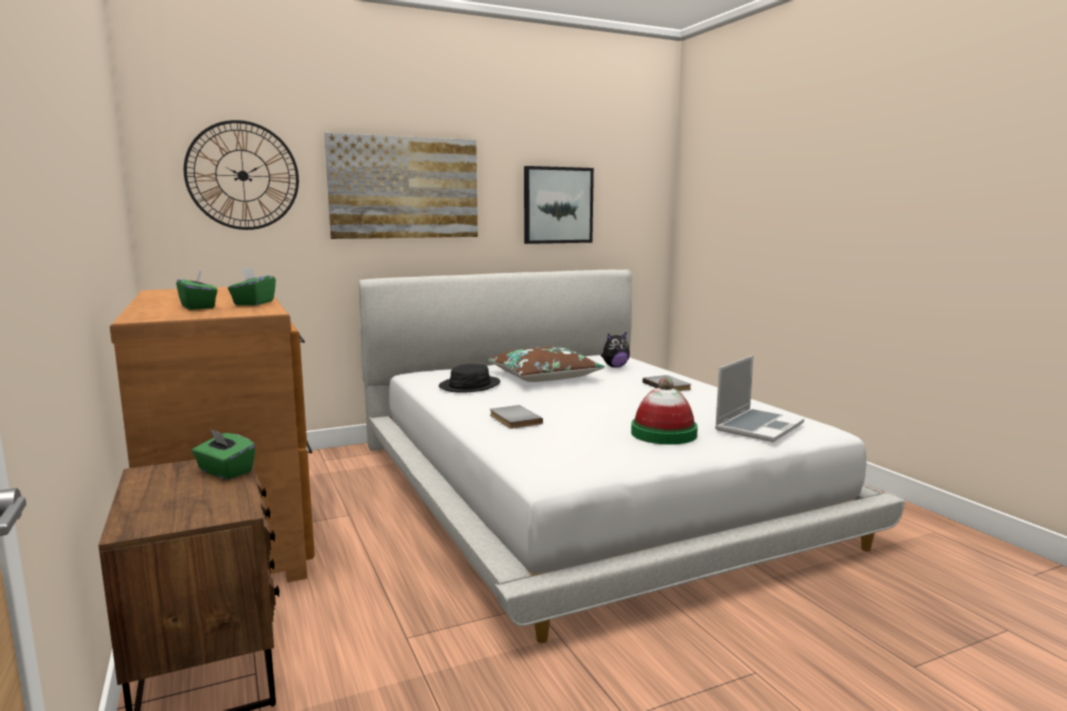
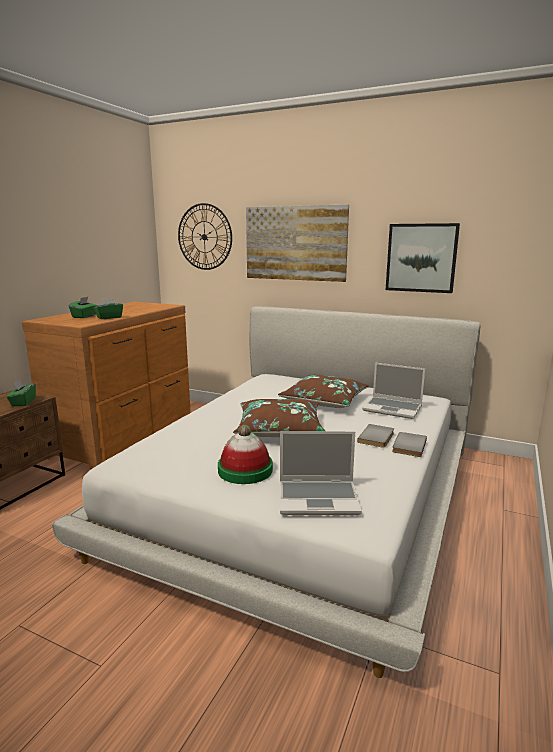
camera: 50 degrees right, 5 degrees up
(470, 385) = (265, 393): black hat -> none
(513, 419) = (209, 423): grey book -> grey book (407, 446)
(588, 403) = (279, 429): none -> brown pillow
(615, 367) = (393, 408): plush toy -> laptop

